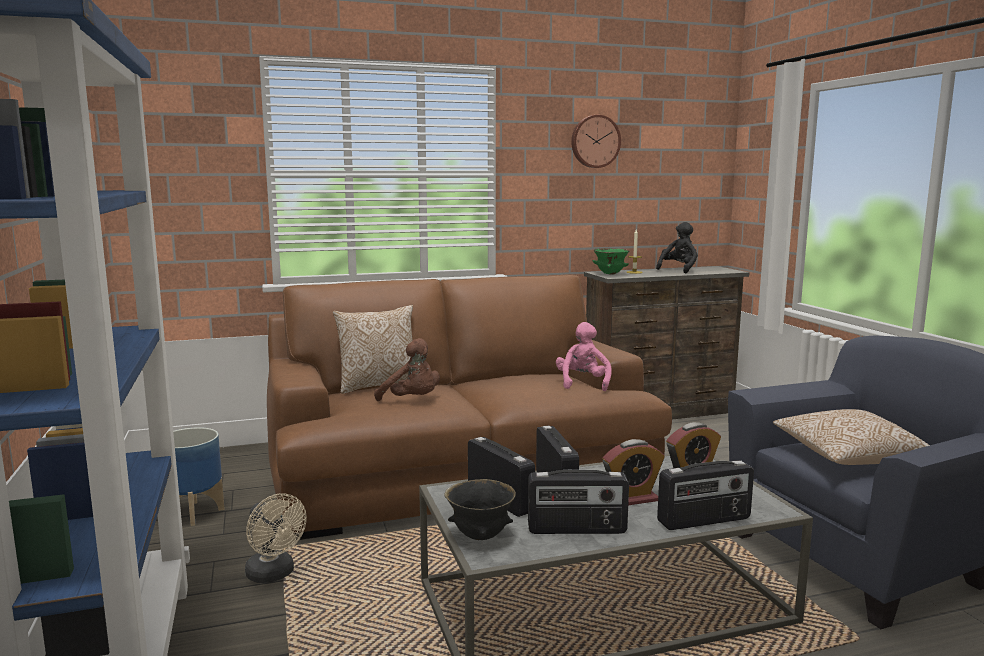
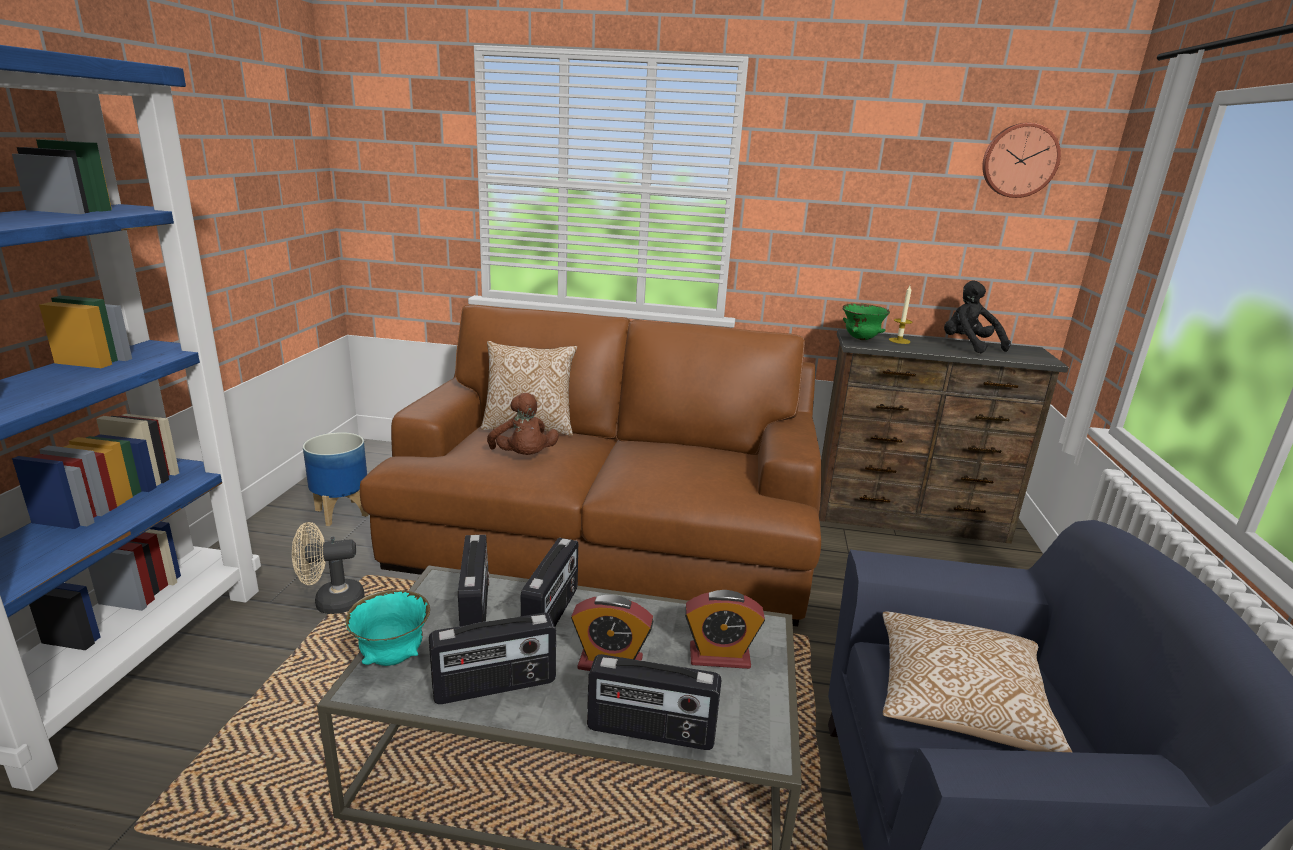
camera: 25 degrees right, 10 degrees up
(274, 575) = (331, 602): beige fan -> beige fan turned 90 degrees clockwise
(480, 536) = (393, 657): black bowl -> turquoise bowl
(577, 530) = (495, 686): radio -> radio turned 45 degrees counterclockwise
(582, 383) = (733, 478): pink plush toy -> none
(594, 141) = (877, 161): wall clock -> wall clock (1019, 160)
(678, 270) = (968, 346): black plush toy -> black plush toy turned 90 degrees counterclockwise

